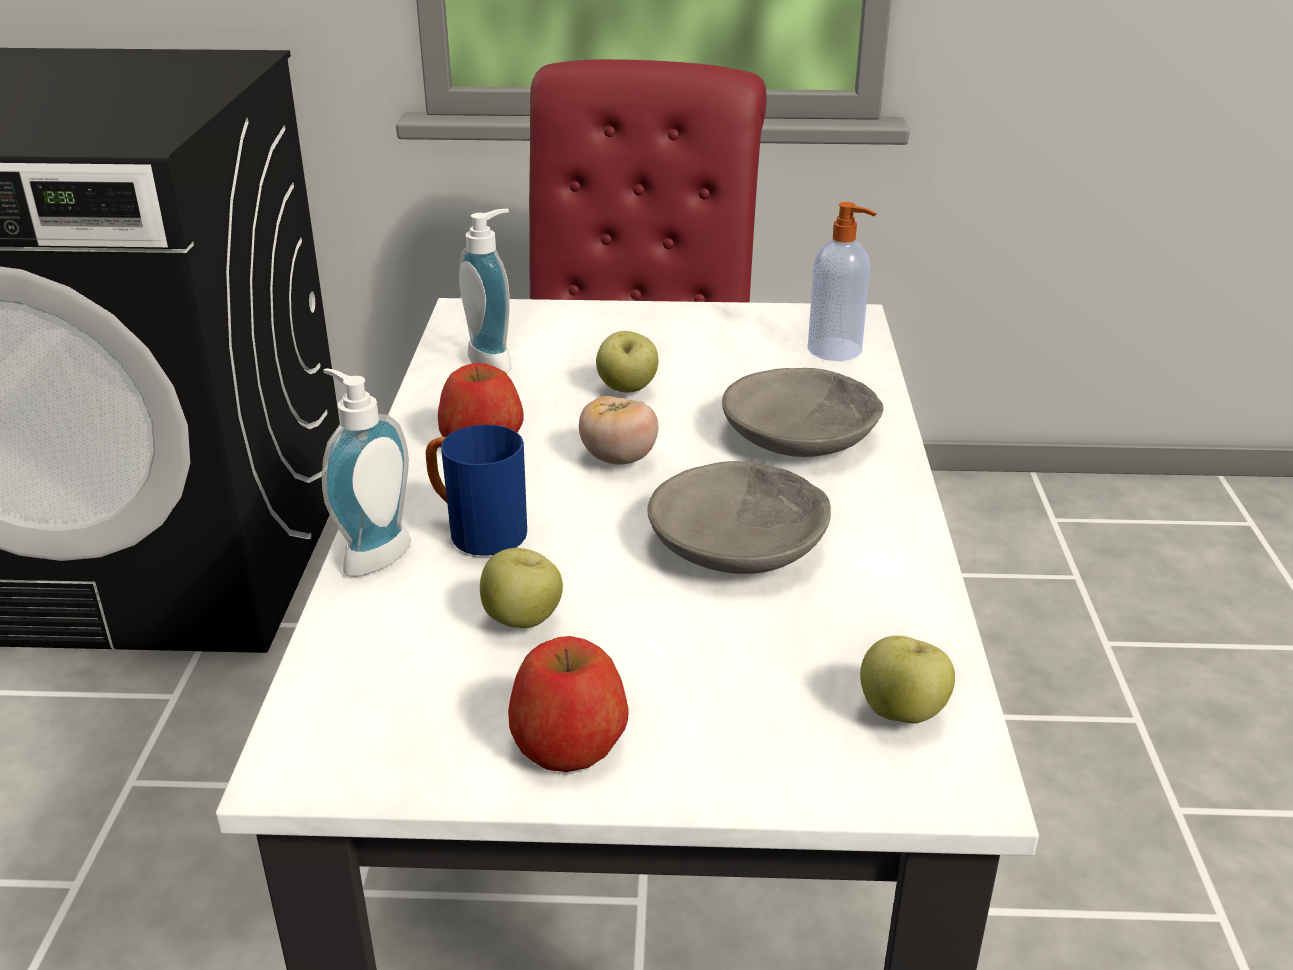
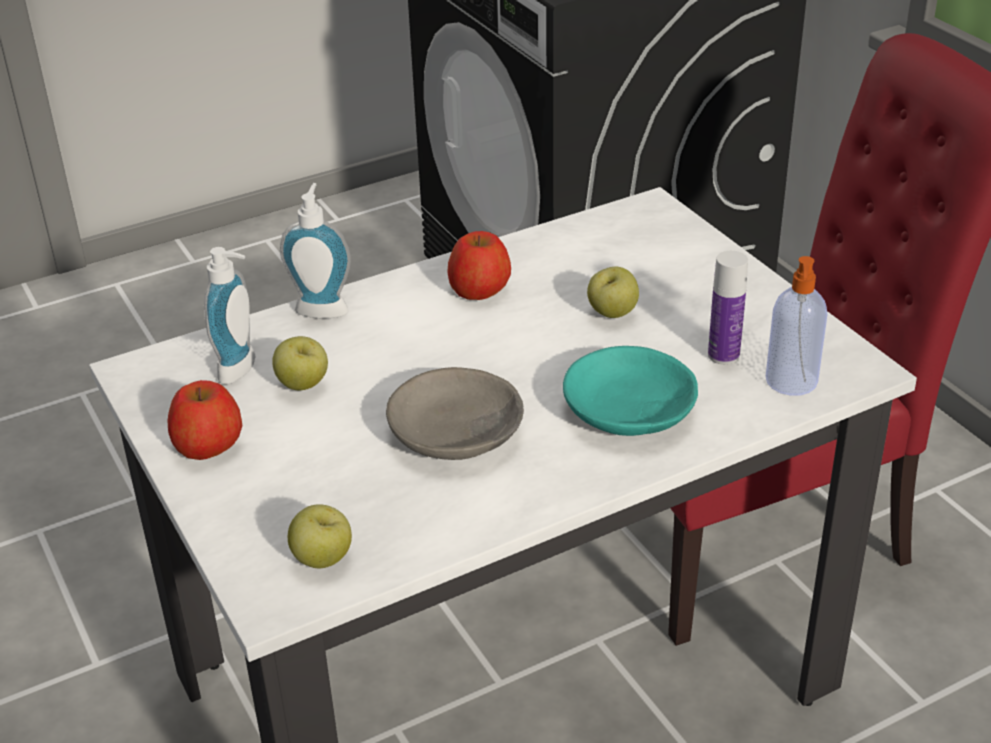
camera: 60 degrees right, 5 degrees up
(476, 531) = (377, 331): blue mug -> none
(496, 361) = (592, 247): soap dispenser -> soap dispenser (243, 370)
(619, 459) = (513, 347): tomato -> none
(762, 363) = (723, 355): none -> bottle
(802, 434) = (630, 411): grey bowl -> turquoise bowl

